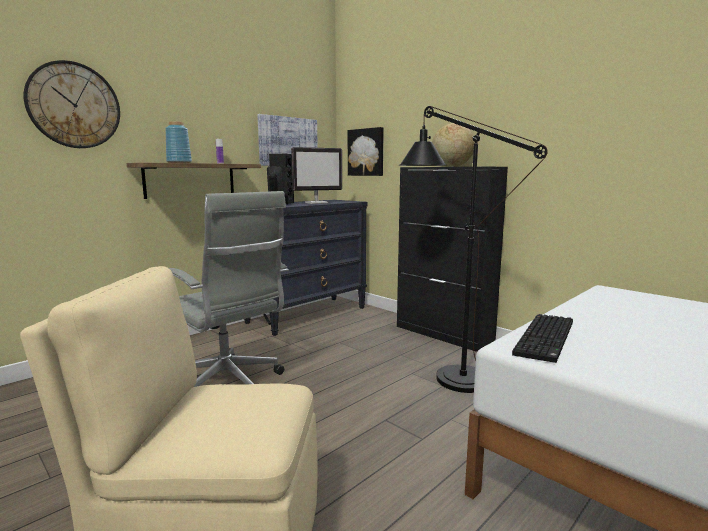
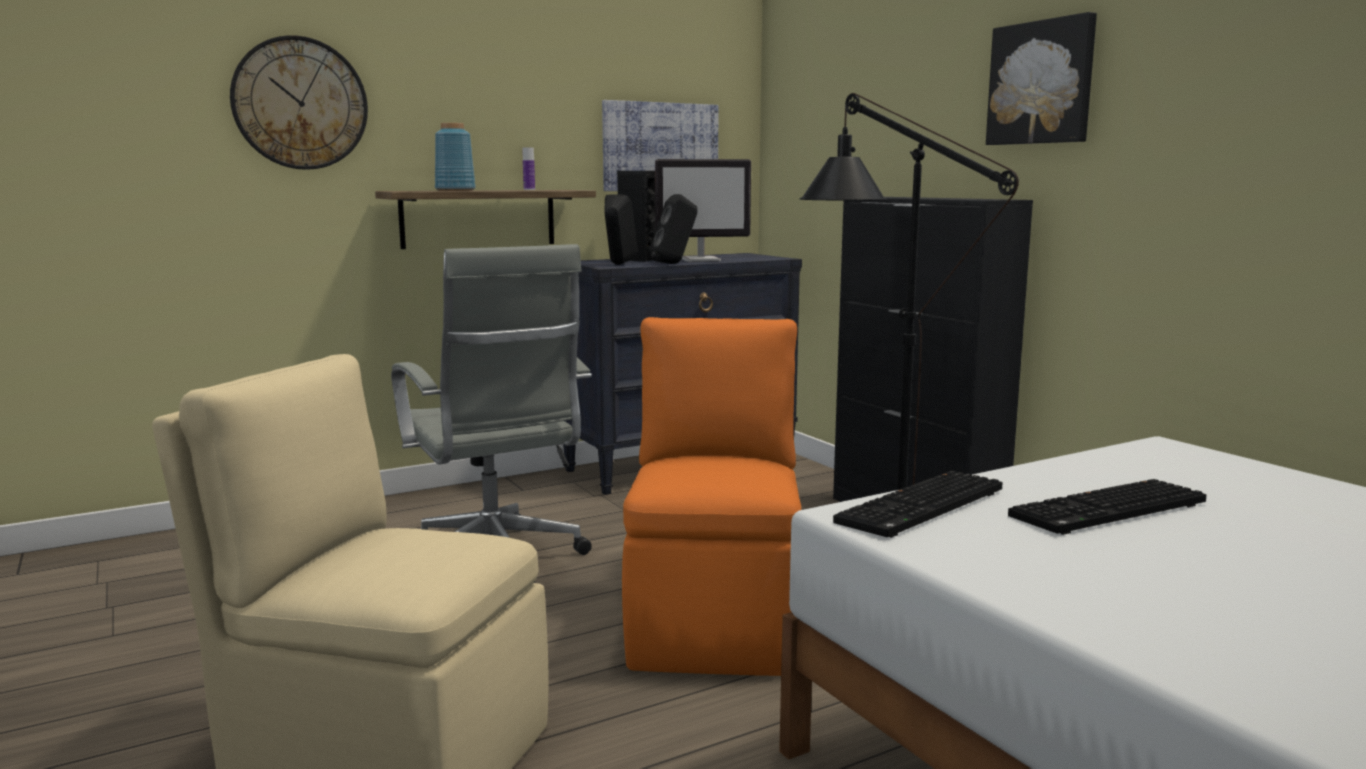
camera: 15 degrees right, 0 degrees up
(306, 205) = (674, 263): none -> black speaker
(366, 152) = (806, 165): picture -> picture (1042, 83)
(378, 409) = (715, 622): none -> orange chair
(451, 166) = (932, 197): globe -> none
(639, 331) = (1109, 511): none -> keyboard

